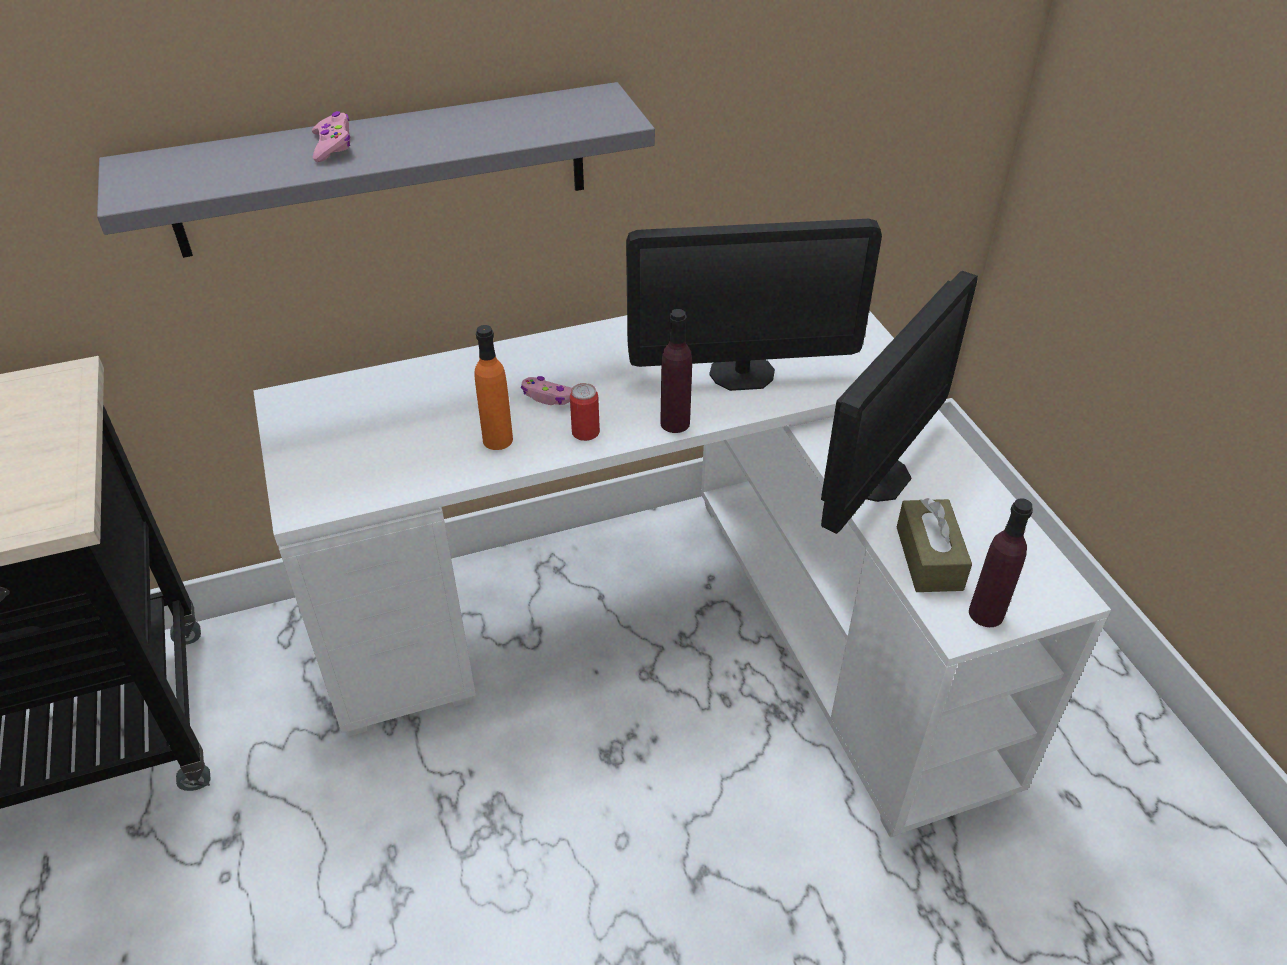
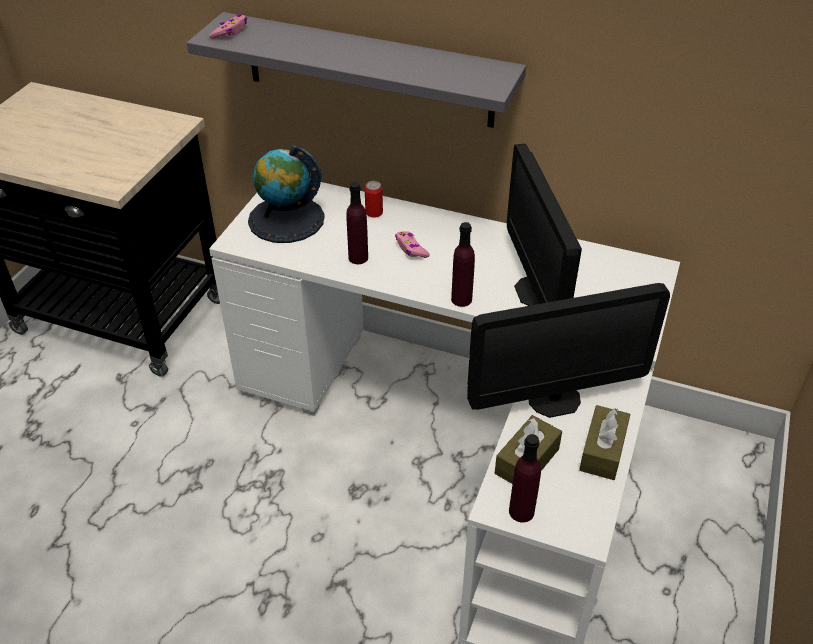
camera: 40 degrees right, 0 degrees up
(333, 145) = (327, 45): pink game controller -> pink game controller (230, 32)
(344, 441) = (286, 219): none -> globe
(498, 440) = (358, 258): orange bottle -> purple bottle
(585, 432) = (407, 278): can -> can (374, 212)
(742, 373) = (536, 292): monitor -> monitor turned 45 degrees clockwise
(979, 501) = (602, 451): none -> brown tissue box

